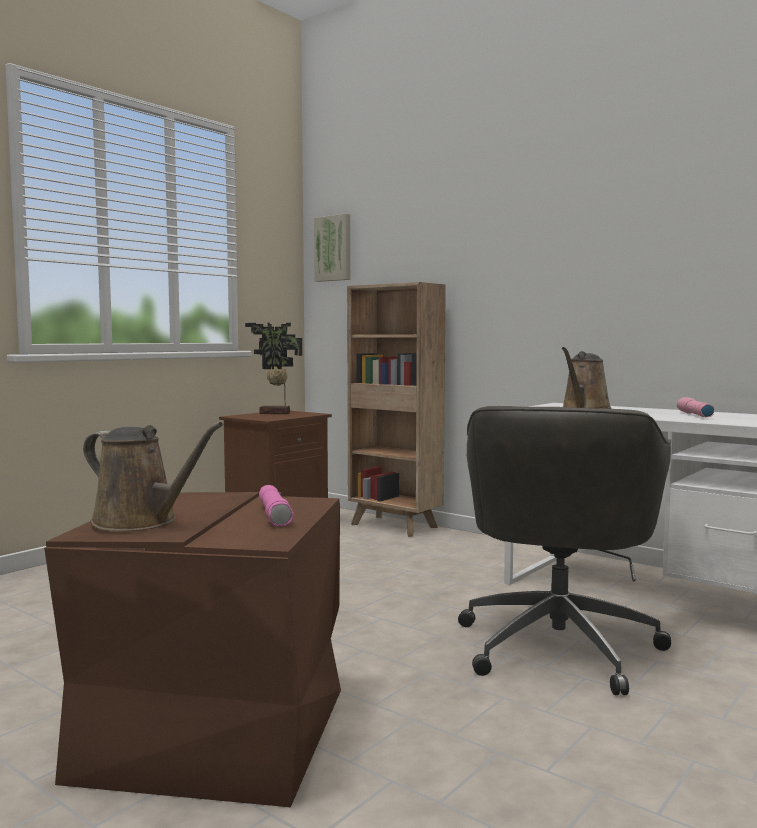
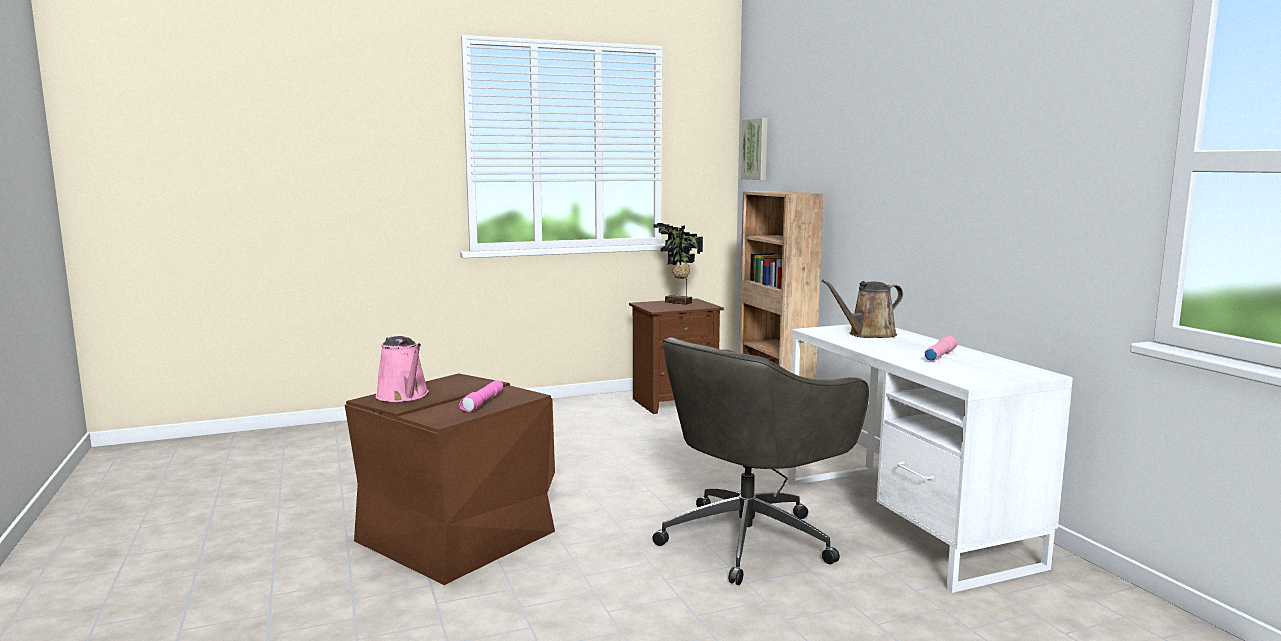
camera: 30 degrees right, 5 degrees up
(141, 522) = (404, 396): brown watering can -> pink watering can

